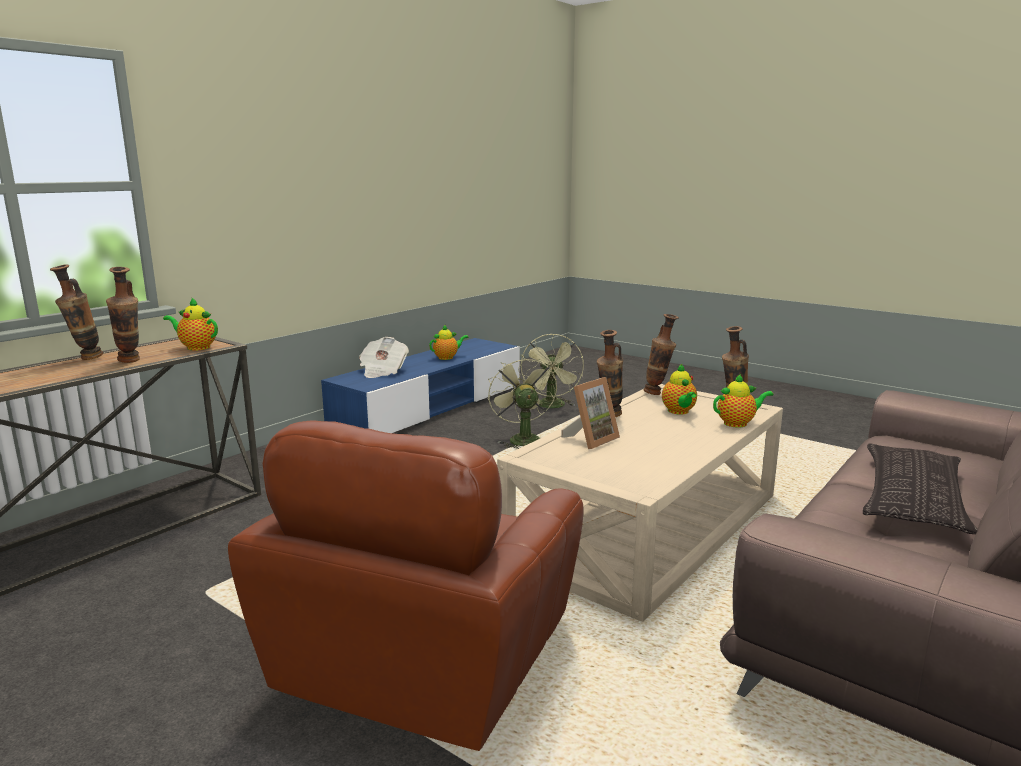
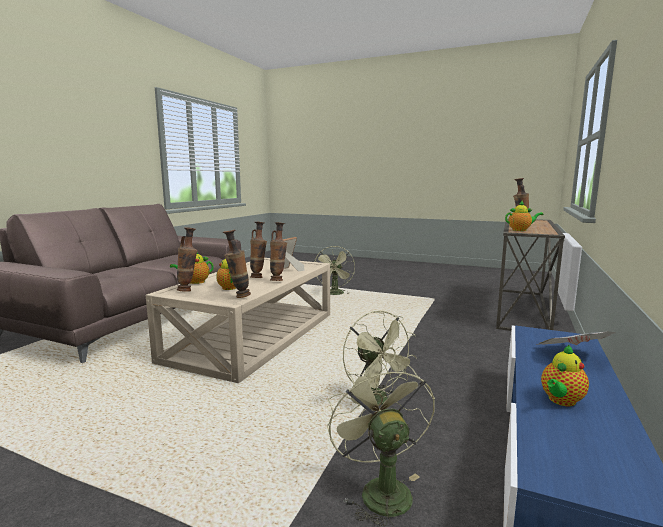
camera: 165 degrees right, 5 degrees down
(84, 359) = (544, 226): vase -> vase (258, 277)
(427, 662) = (335, 294): brown armchair -> green fan
(912, 498) = (150, 265): pillow -> none

